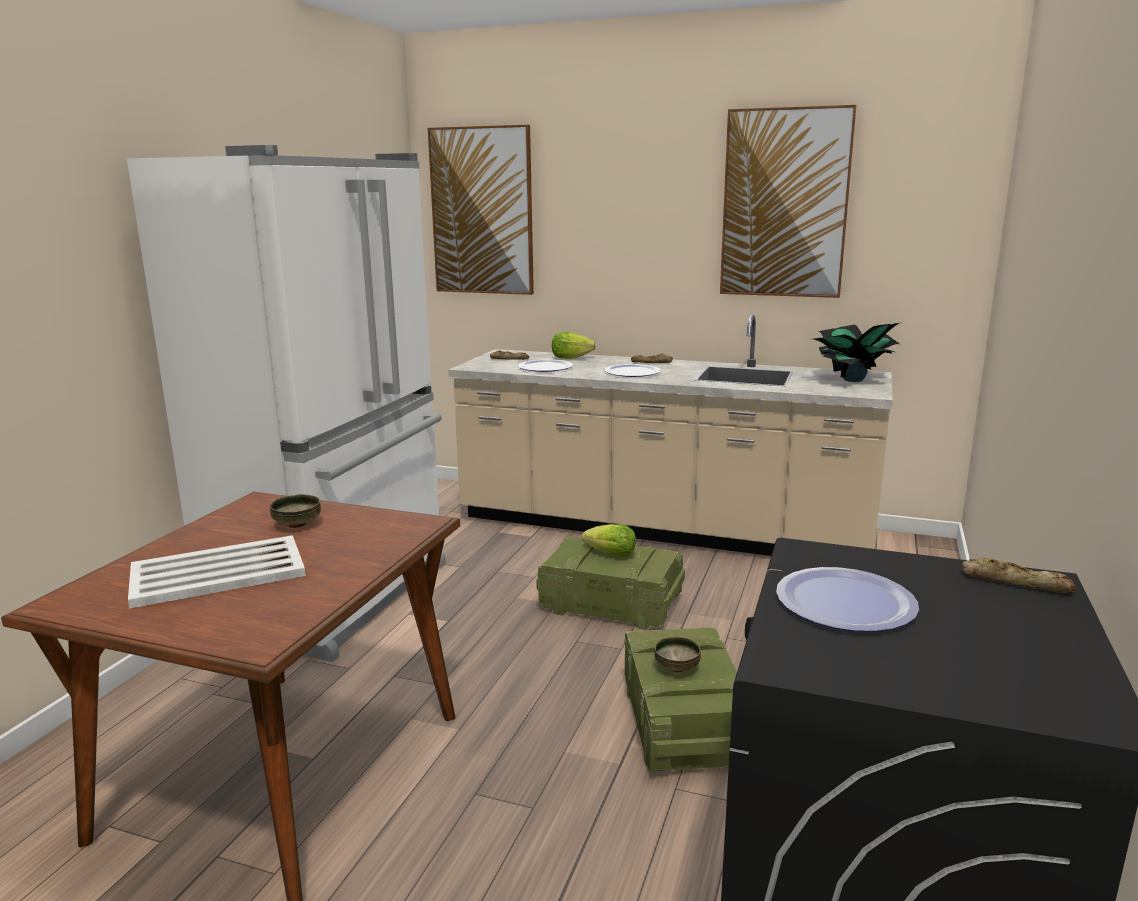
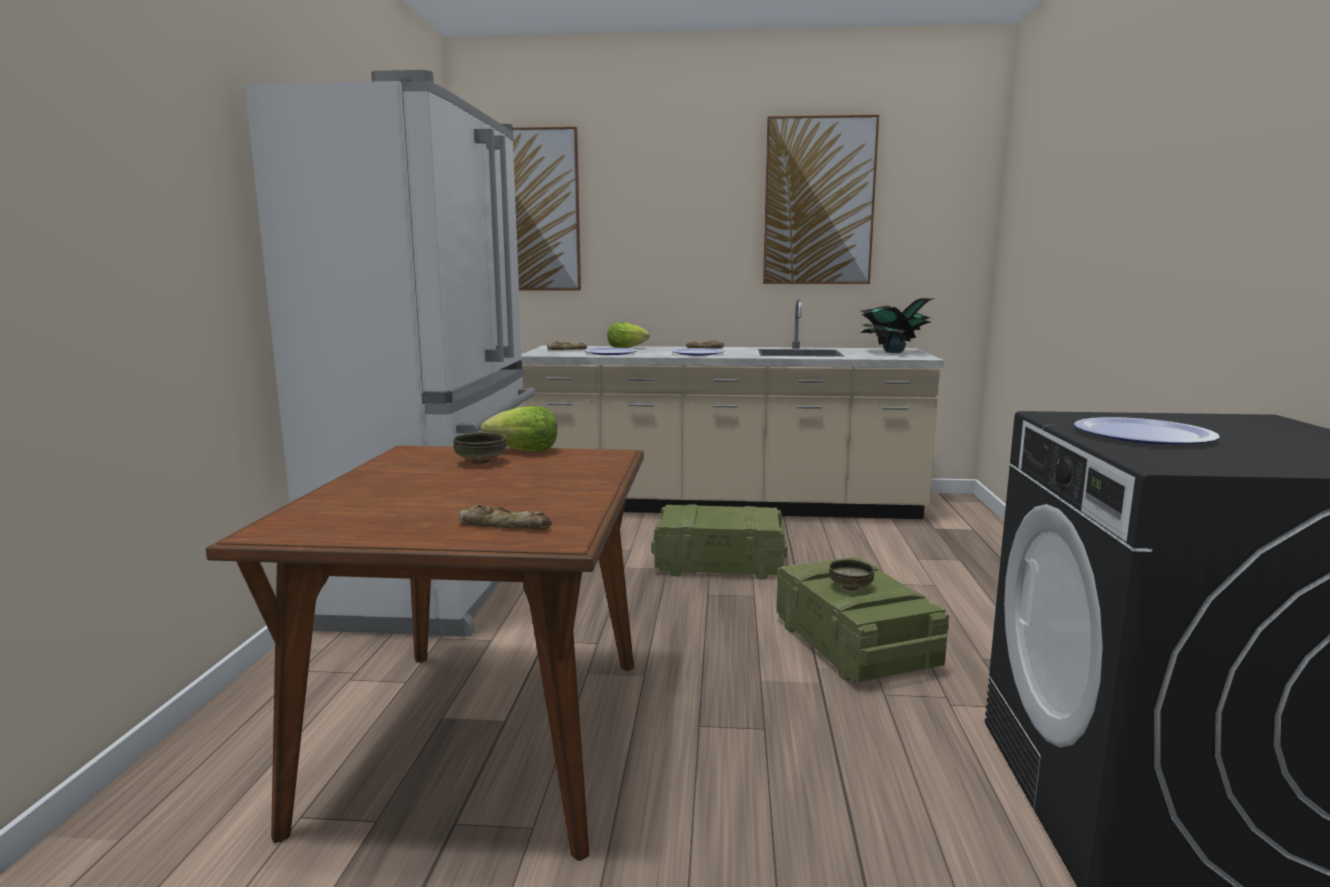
camera: 15 degrees left, 5 degrees down
(216, 573) = (436, 497): white tray -> none
(611, 555) = (718, 514): lettuce -> lettuce (524, 451)
(1015, 582) = (1244, 420): bread -> bread (504, 525)

